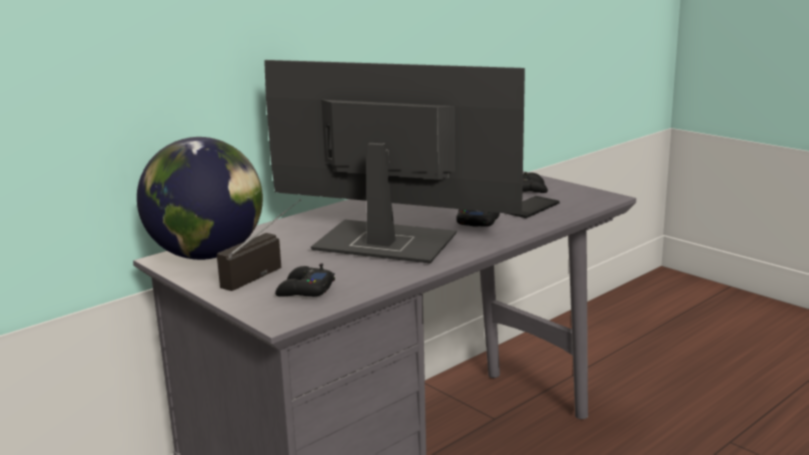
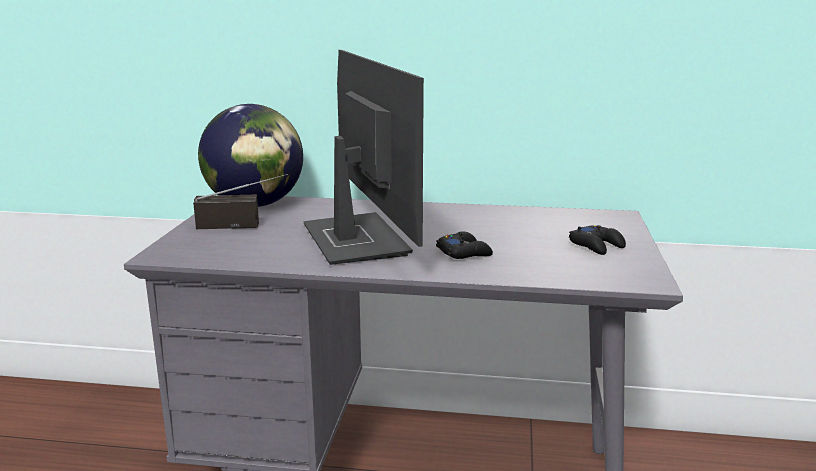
camera: 50 degrees right, 0 degrees up
(305, 290) = (222, 246): black game controller -> none
(531, 208) = (544, 261): phone -> none

